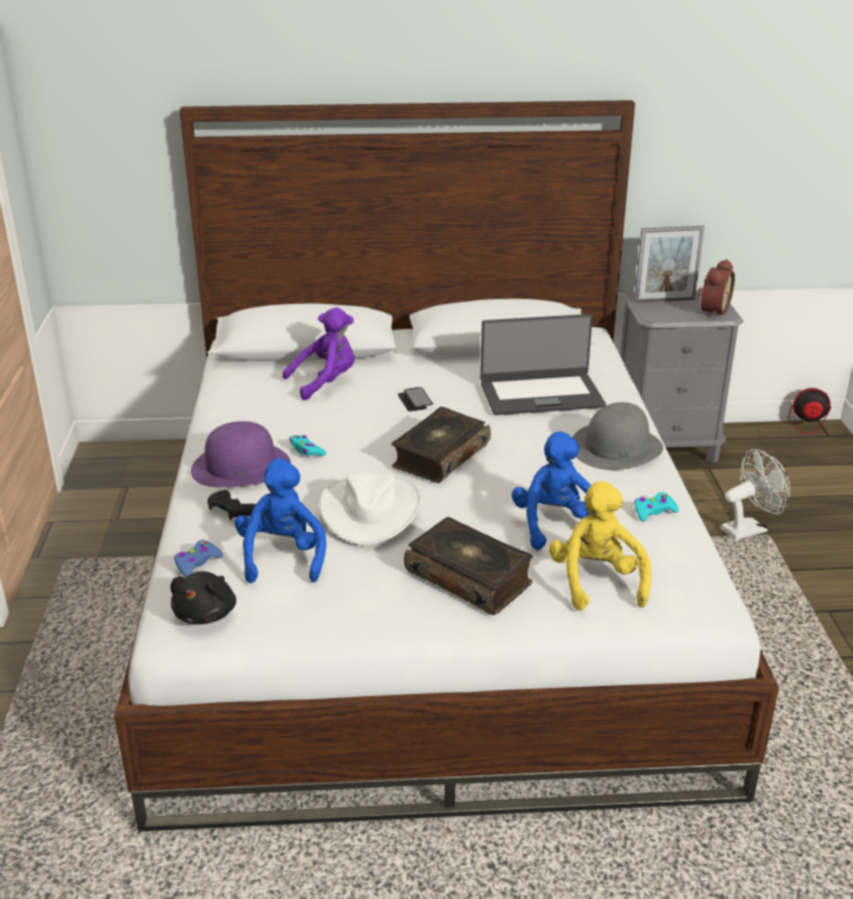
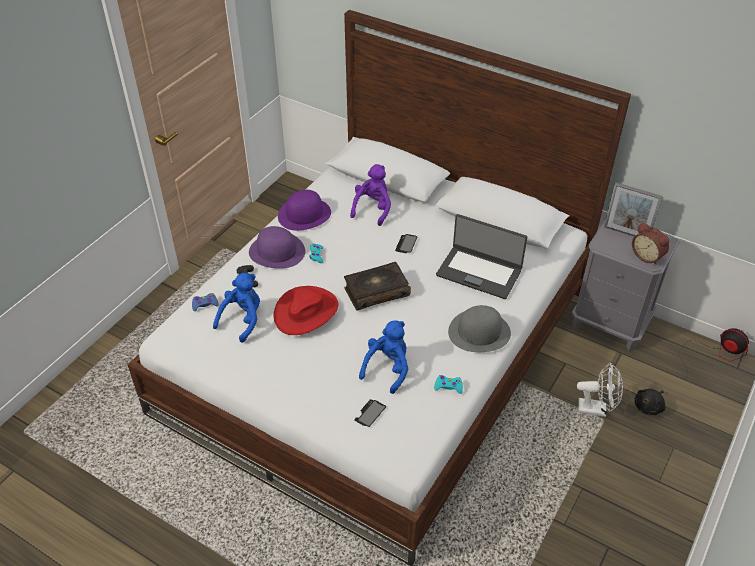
camera: 35 degrees right, 15 degrees up
(207, 613) = (185, 335): black plush toy -> black plush toy (649, 406)
(233, 417) = (304, 214): none -> purple hat
(325, 382) = (373, 209): purple plush toy -> purple plush toy turned 75 degrees counterclockwise
(370, 510) = (306, 311): white hat -> red hat
(469, 577) = (312, 377): book -> none
(596, 581) = (369, 413): yellow plush toy -> phone
(712, 311) = (647, 256): alarm clock -> alarm clock turned 75 degrees clockwise

